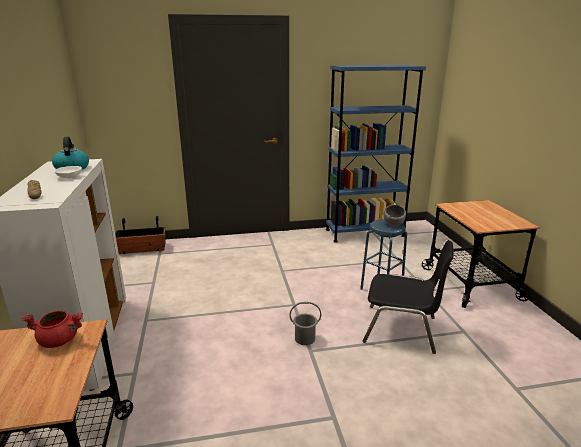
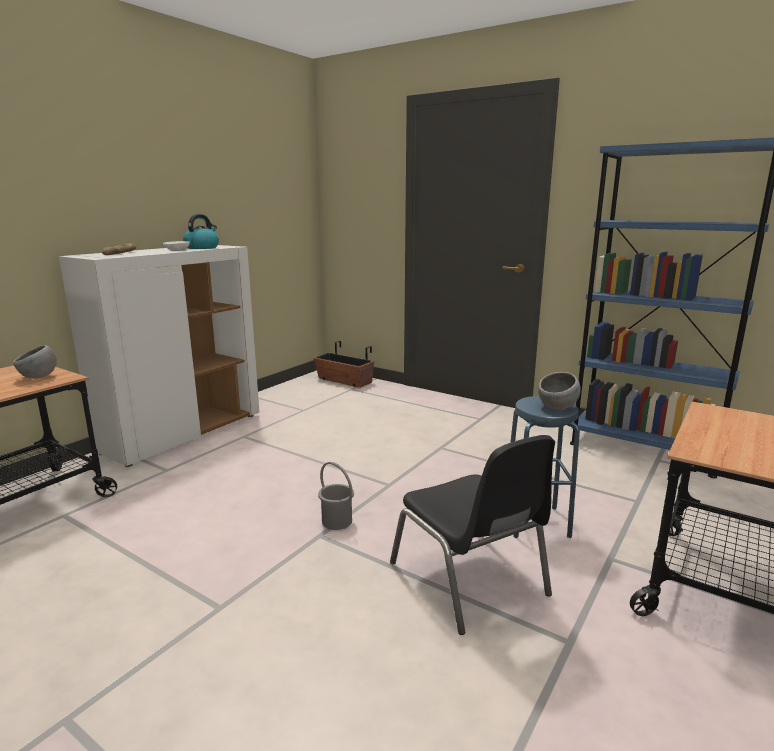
camera: 45 degrees right, 5 degrees down
(59, 340) = (39, 377): red cooking pot -> grey bowl

